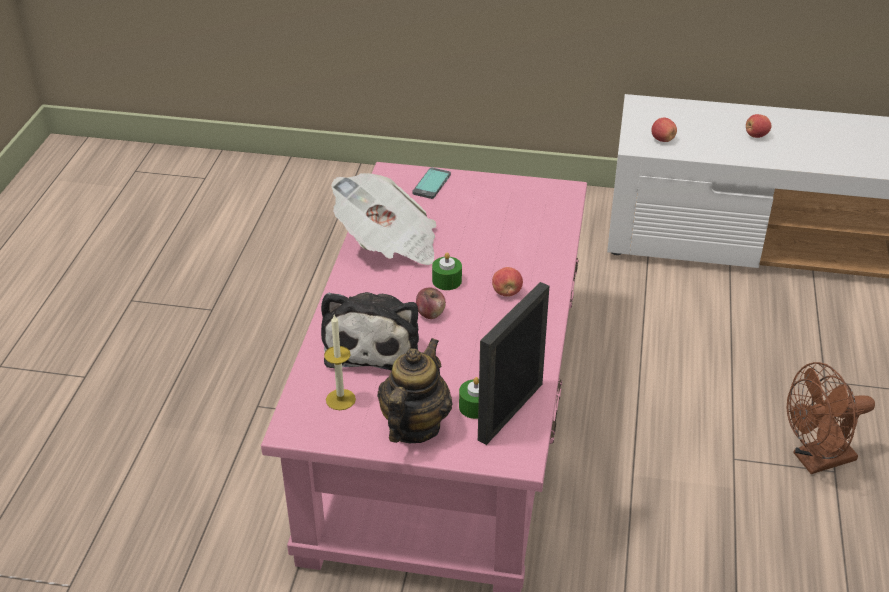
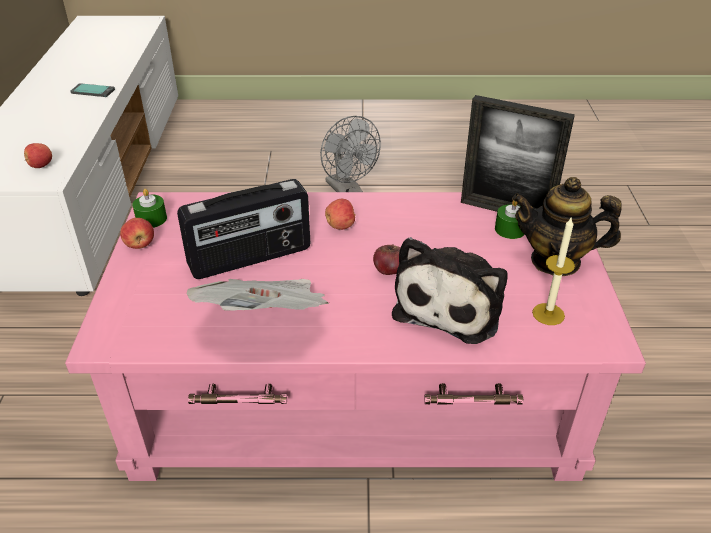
camera: 100 degrees left, 0 degrees up
(373, 342) = (451, 304): plush toy -> plush toy turned 120 degrees clockwise
(432, 184) = (134, 300): phone -> phone (93, 91)
(447, 281) = (331, 266): green candle -> green candle (151, 219)
(469, 238) = (250, 258): none -> radio
(756, 135) = (48, 120): apple -> apple (140, 245)
(816, 460) = (348, 191): brown fan -> grey fan

